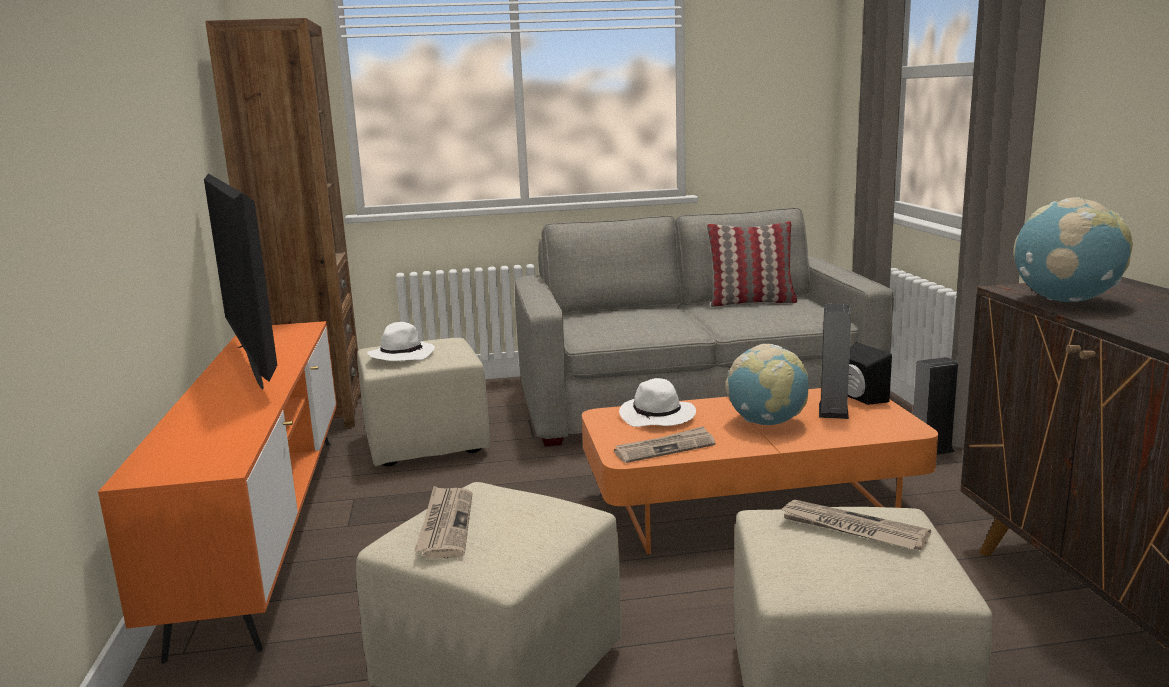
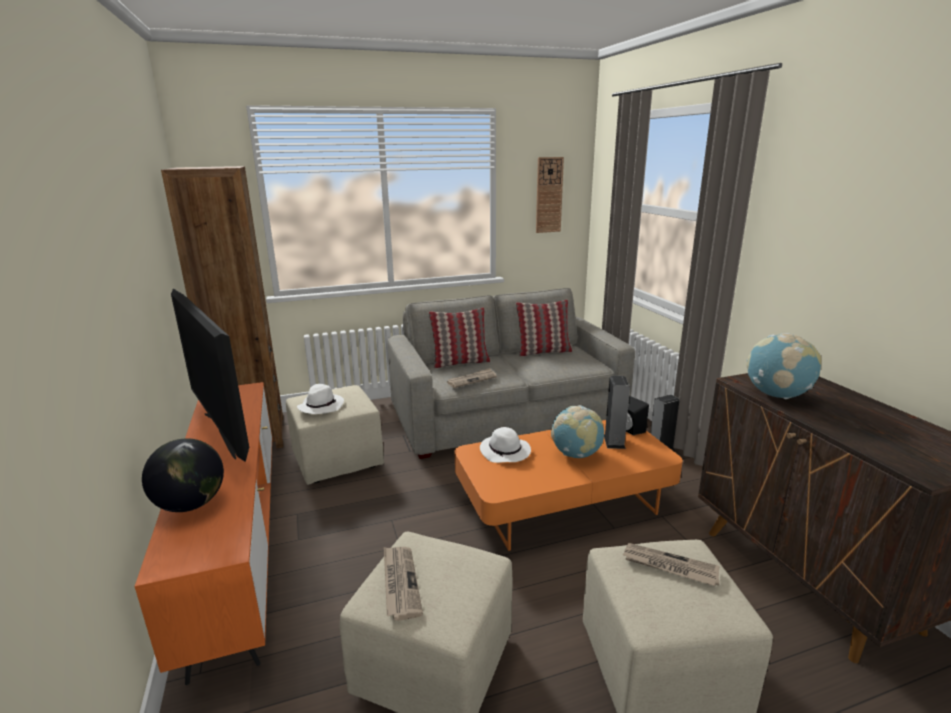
camera: 10 degrees left, 5 degrees up
(191, 426) = (191, 505): none -> globe
(618, 312) = (460, 362): none -> pillow
(665, 448) = (518, 482): newspaper -> newspaper (472, 380)
(769, 69) = (549, 195): none -> wall clock

